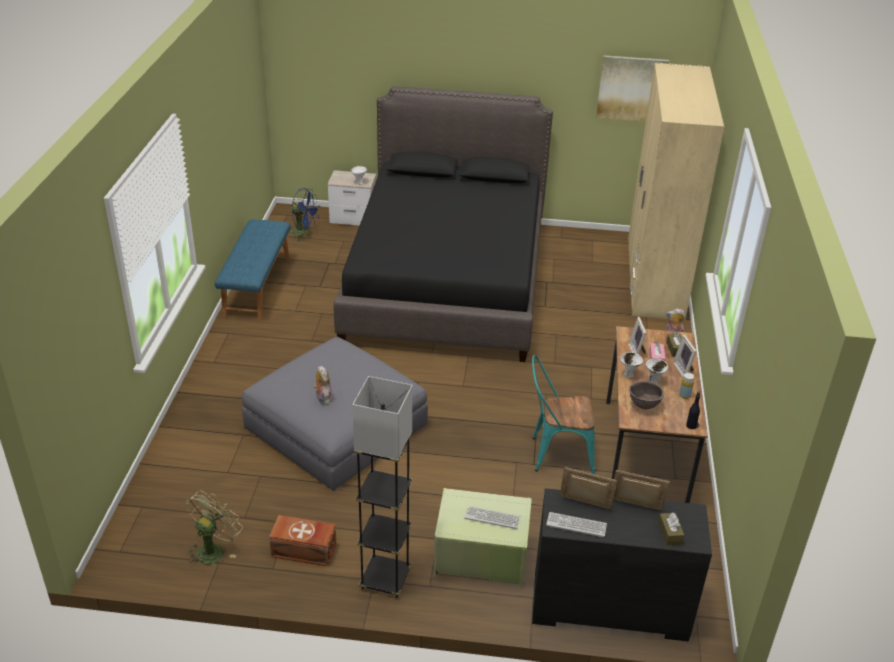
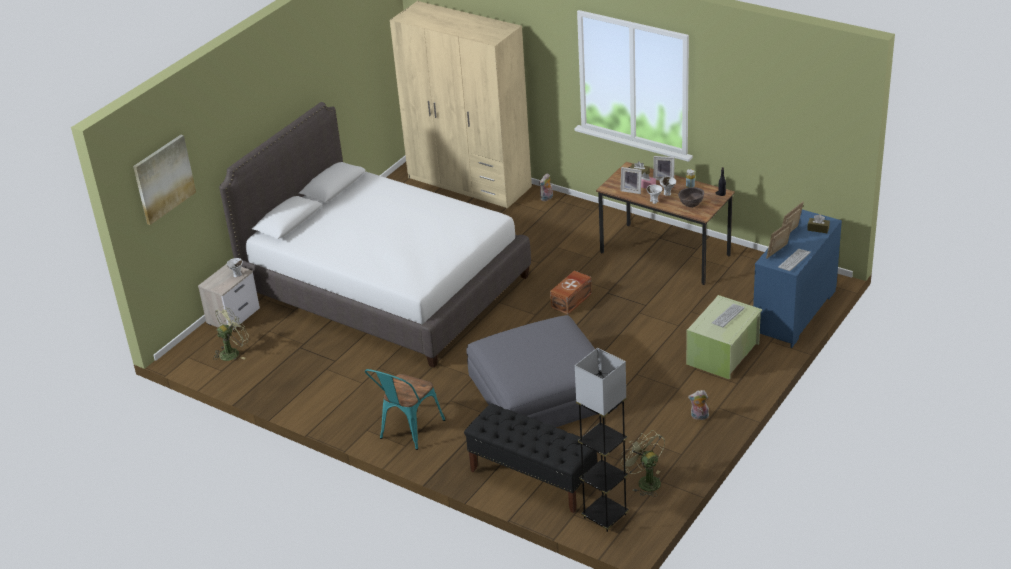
camera: 60 degrees left, 0 degrees up
(192, 459) = (532, 478): none -> black bench
(256, 287) = (303, 399): blue bench -> none
(304, 233) = (233, 352): blue fan -> green fan
(304, 551) = (672, 435): brown storage box -> brown storage box (572, 300)
(323, 399) = (559, 360): plush toy -> plush toy (699, 417)
(385, 579) = (720, 402): grey floor lamp -> grey floor lamp (605, 516)
(447, 281) = (386, 286): black bed -> white bed
(556, 454) = (642, 292): turquoise chair -> turquoise chair (408, 431)
(609, 608) = (795, 313): black dresser -> blue dresser
(632, 88) = (366, 53): picture -> picture (163, 179)

